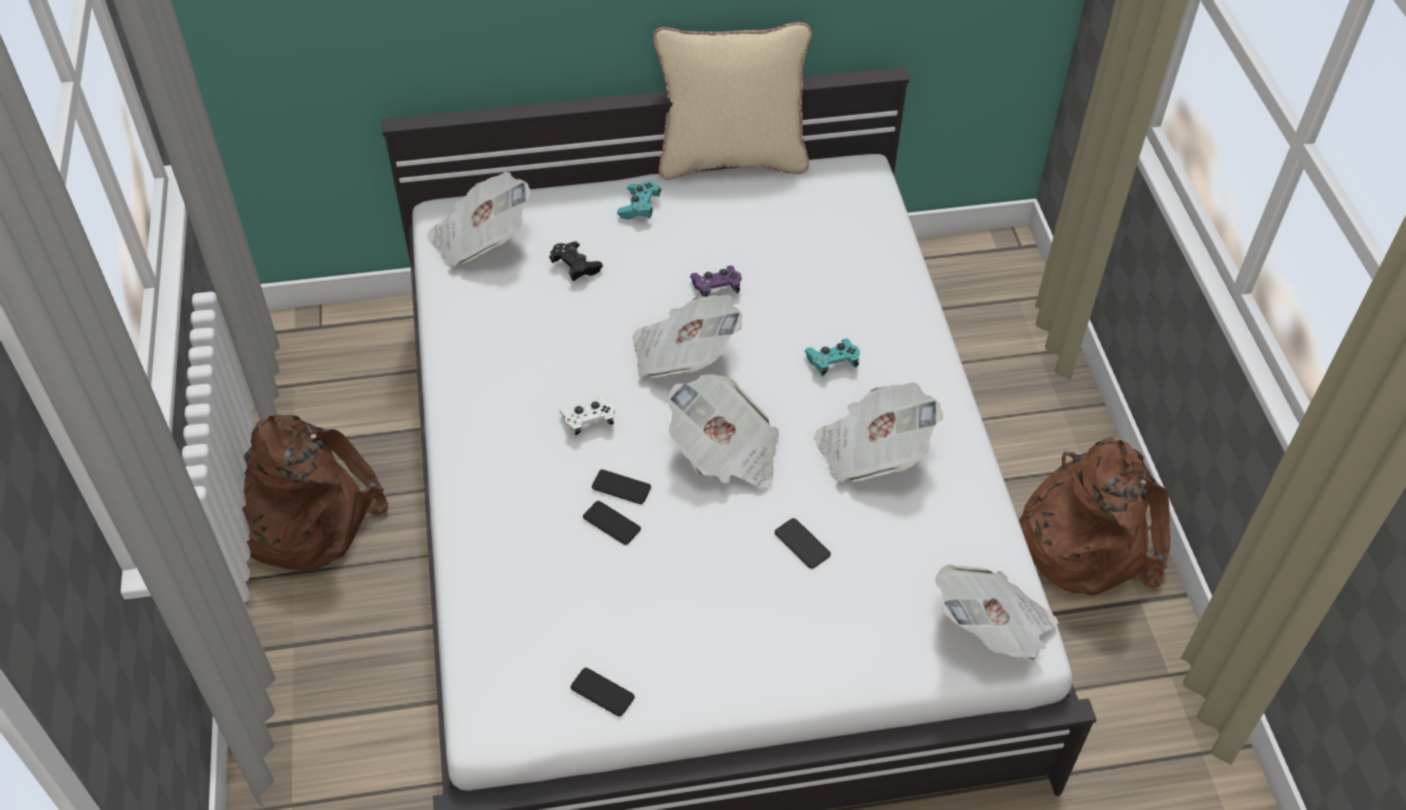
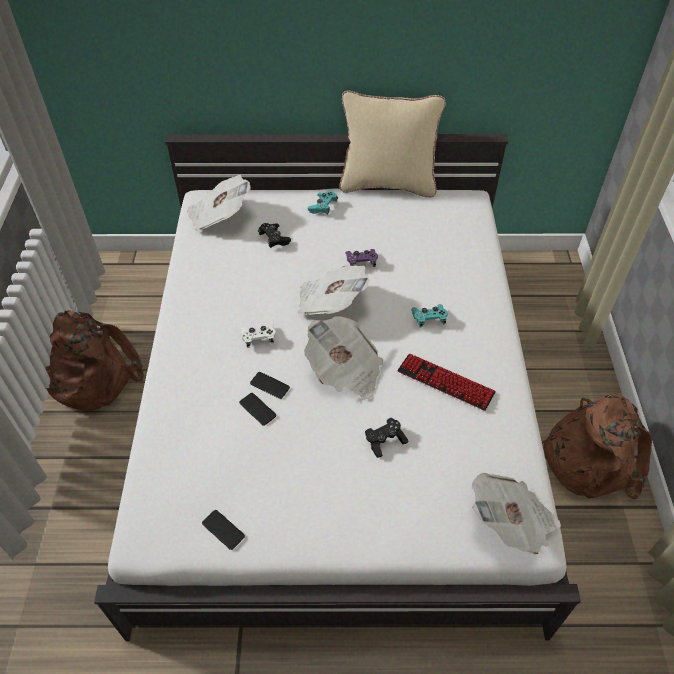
camera: 10 degrees right, 0 degrees up
(802, 544) = (385, 441): phone -> black game controller
(872, 451) = (445, 382): newspaper -> keyboard

